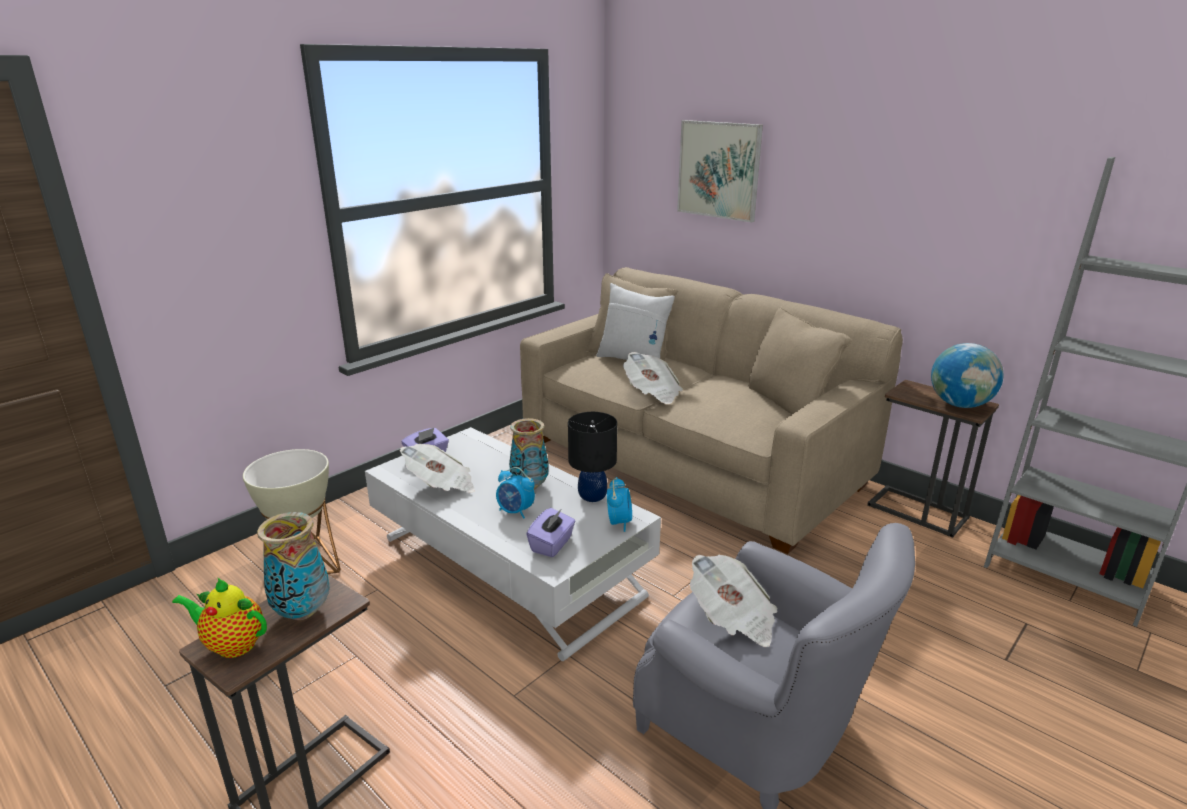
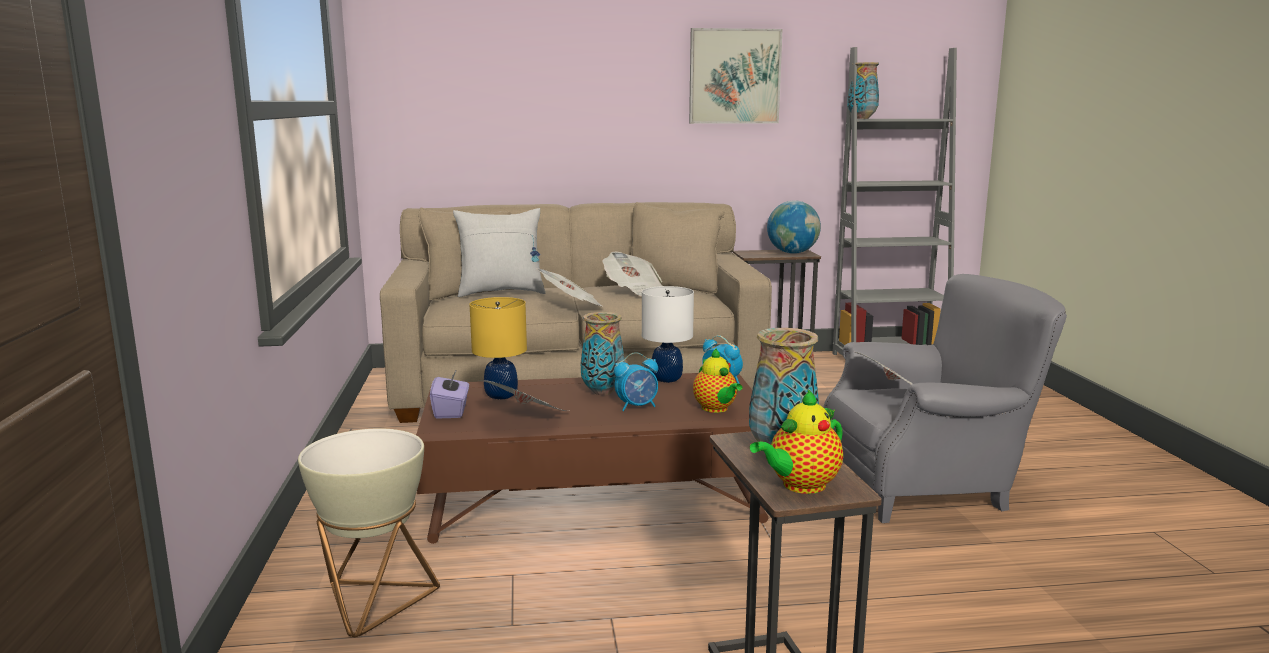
camera: 50 degrees left, 10 degrees down
(474, 457) = (500, 396): none -> yellow table lamp
(510, 568) = (597, 501): white coffee table -> brown coffee table
(552, 545) = (716, 409): purple tissue box -> teapot
(594, 497) = (667, 379): black table lamp -> white table lamp
(718, 170) = (516, 86): picture -> picture (734, 76)
(726, 396) = (633, 291): none -> newspaper
(1101, 259) = (862, 118): none -> vase

